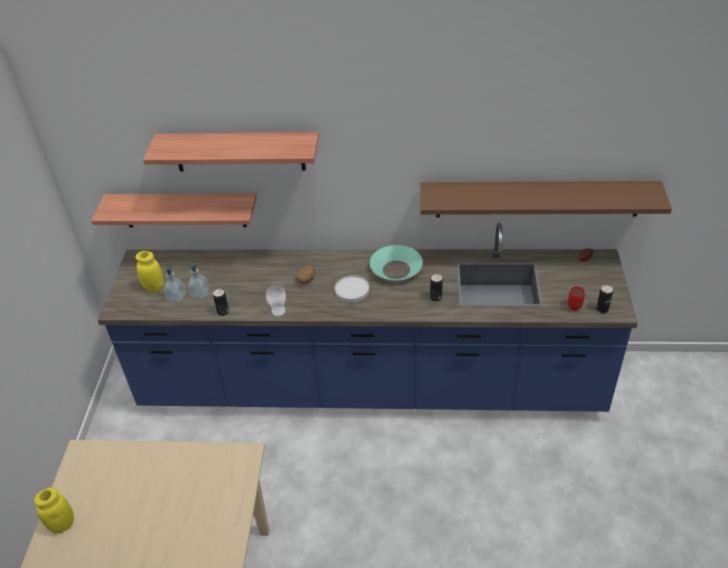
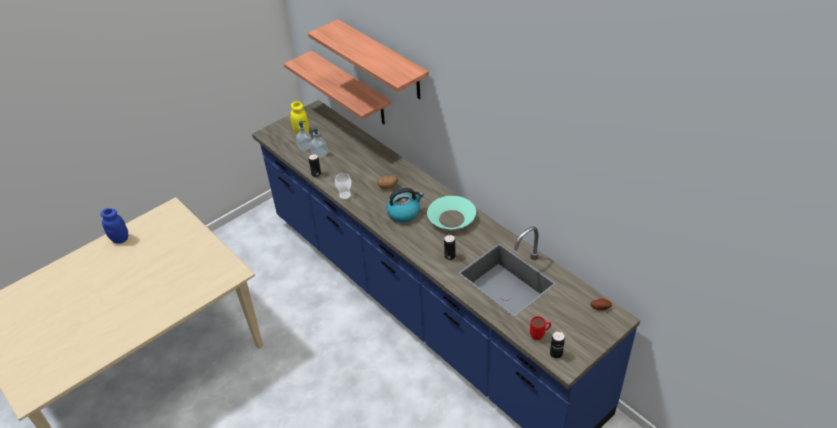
camera: 45 degrees right, 0 degrees up
(62, 524) = (120, 239): yellow jar -> blue jar
(351, 290) = (404, 213): white plate -> kettle
(537, 199) = (579, 226): brown shelf -> none

